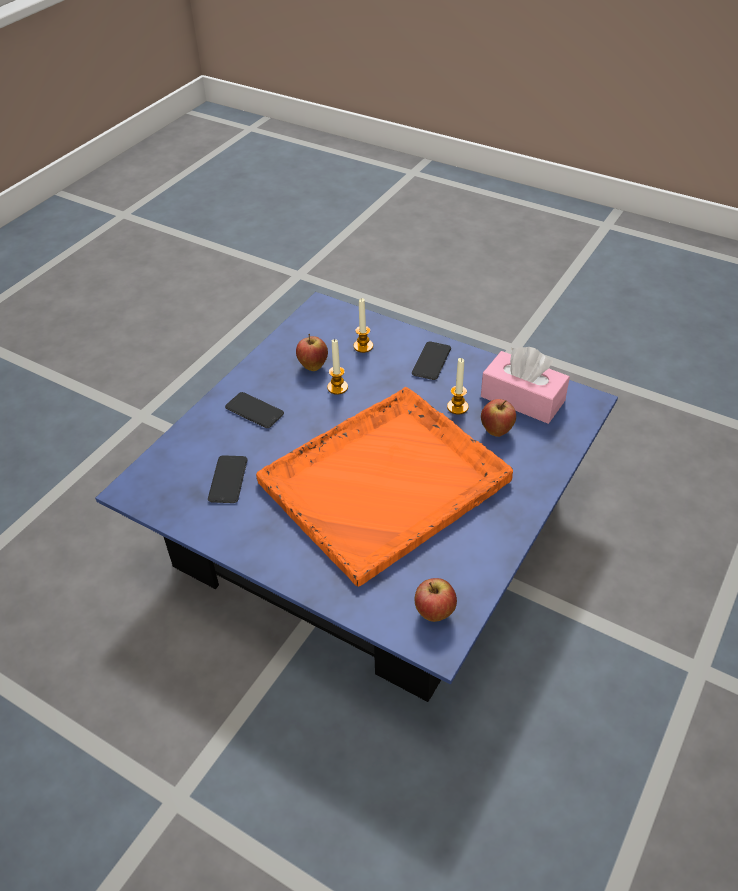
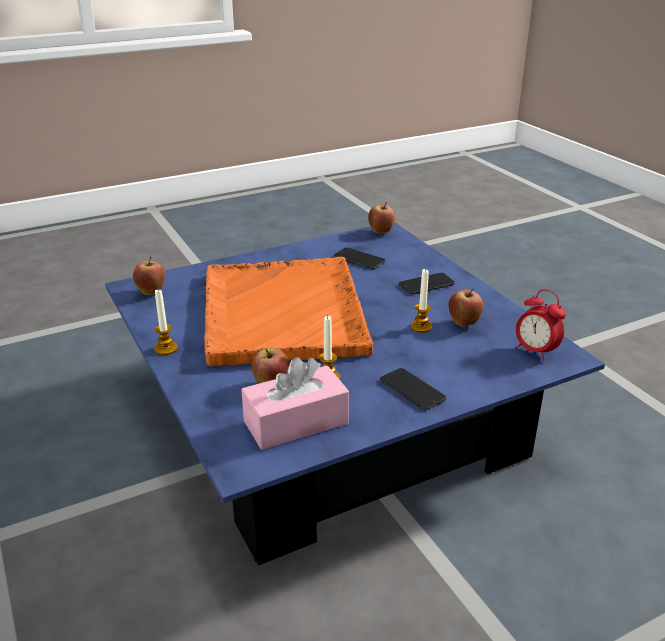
camera: 120 degrees right, 15 degrees down
(140, 492) = (381, 232): none -> apple
(327, 322) = (535, 352): none -> alarm clock
(363, 346) = (474, 359): candle -> candle (166, 348)

